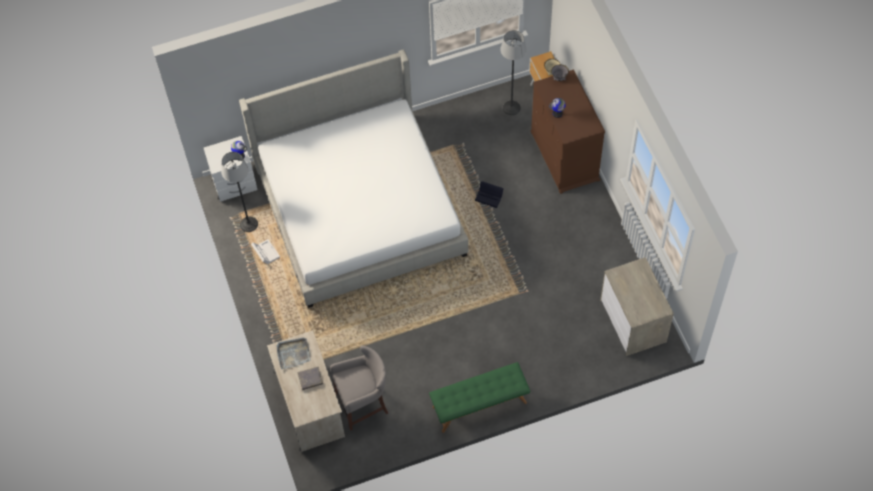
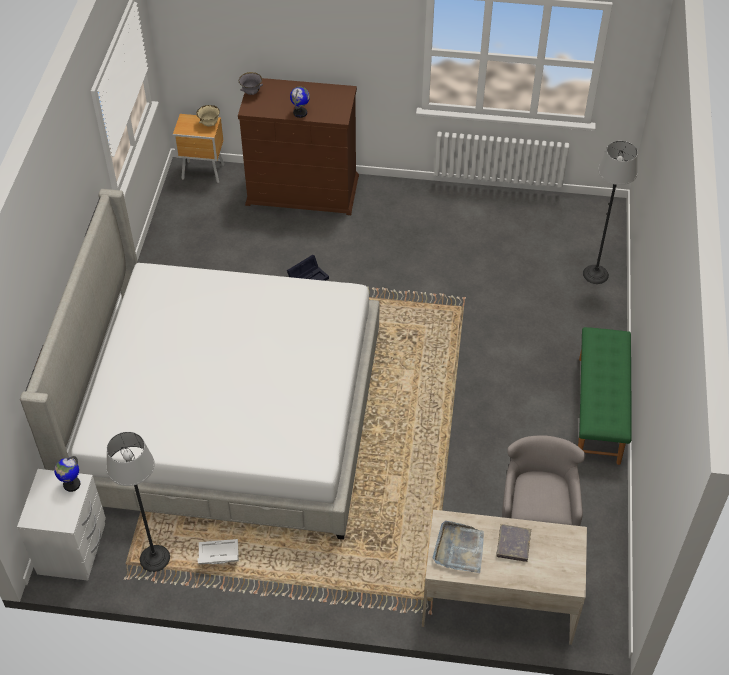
camera: 65 degrees left, 10 degrees down
(511, 108) = (199, 208): floor lamp -> floor lamp (595, 274)
(633, 321) = (562, 224): dresser -> none

